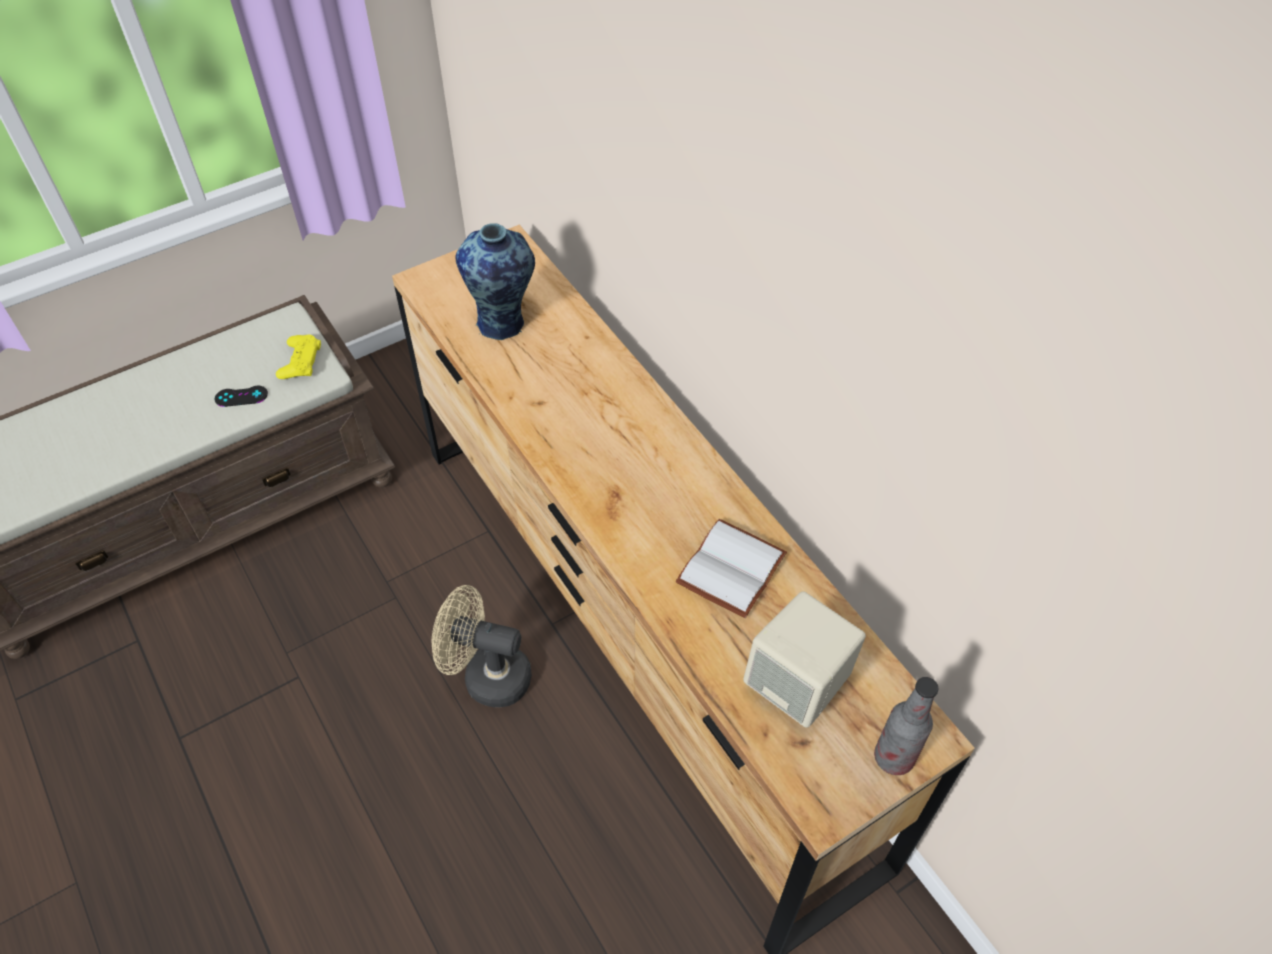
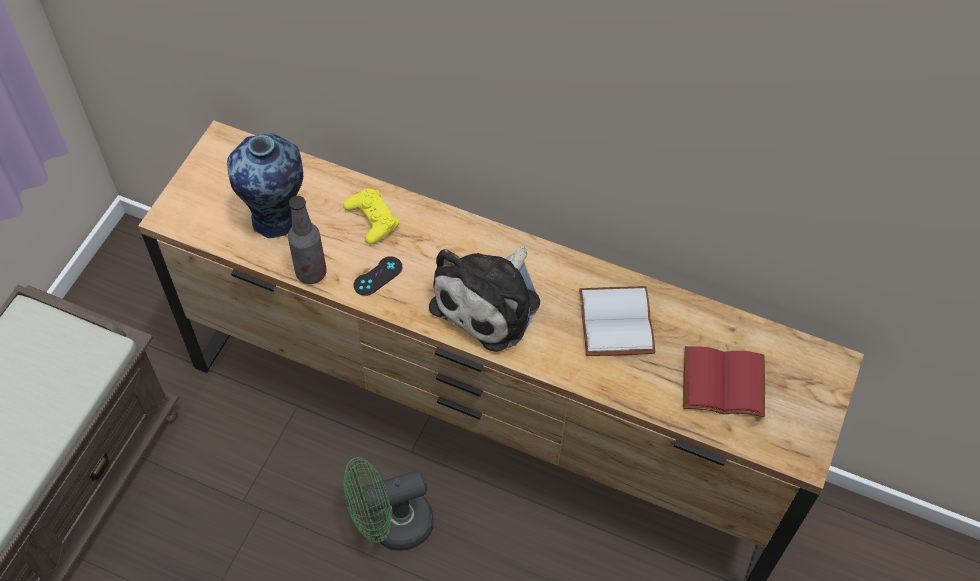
camera: 35 degrees left, 5 degrees up
(241, 396) = (43, 411): black game controller -> black game controller (378, 276)
(300, 361) = (71, 349): yellow game controller -> yellow game controller (372, 219)
(487, 676) = (391, 525): beige fan -> green fan
(627, 486) = (490, 301): none -> plush toy
(797, 685) = (724, 381): beige speaker -> red book
(893, 757) = (821, 392): bottle -> bottle (311, 272)

